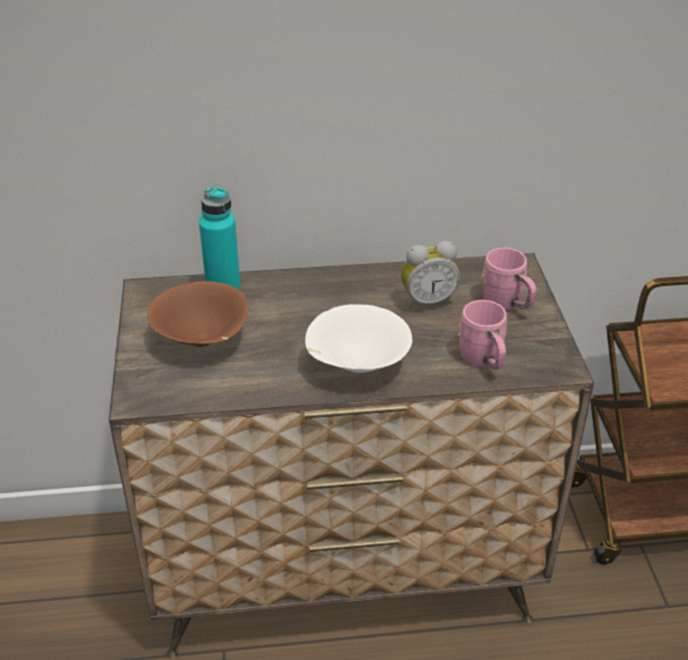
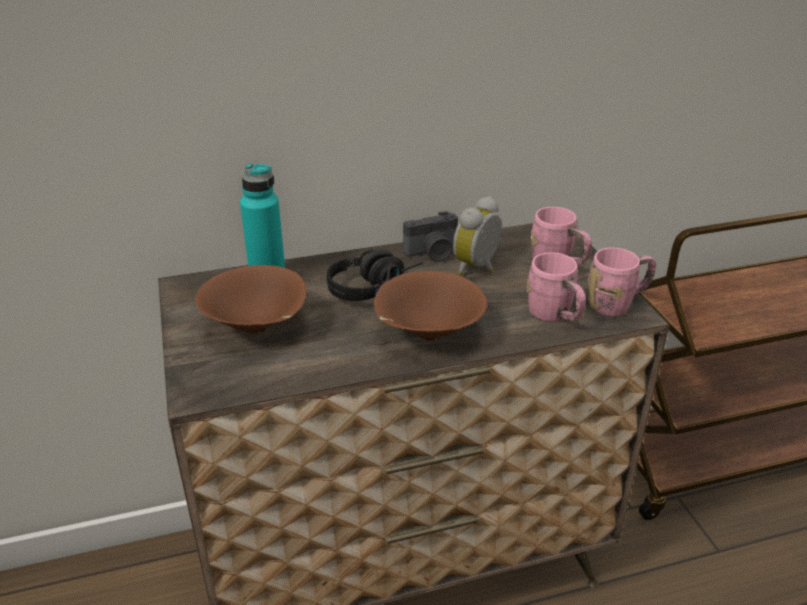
camera: 10 degrees left, 5 degrees down
(320, 310) = (374, 286): none -> black headphones
(356, 366) = (427, 334): white bowl -> brown bowl
(387, 280) = (433, 253): none -> camera
(427, 301) = (479, 268): alarm clock -> alarm clock turned 150 degrees clockwise
(550, 355) = (617, 303): none -> pink mug

